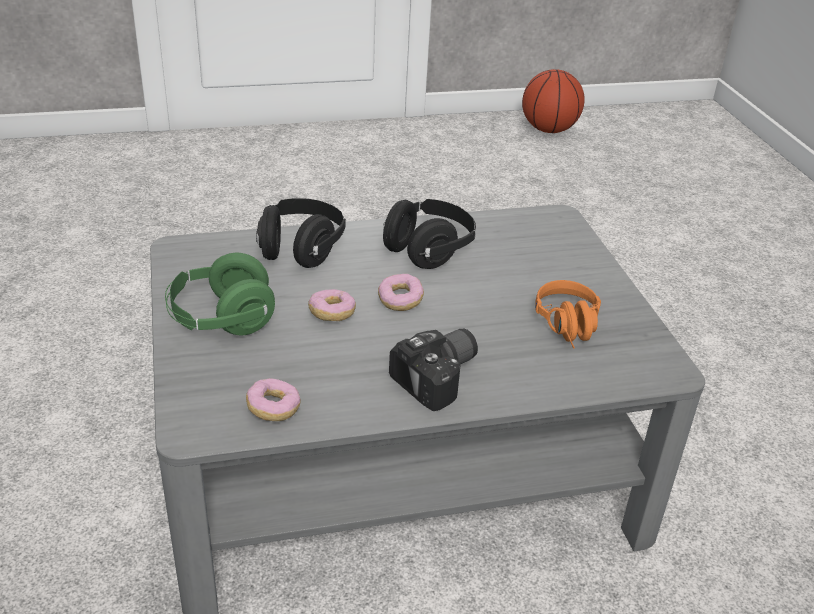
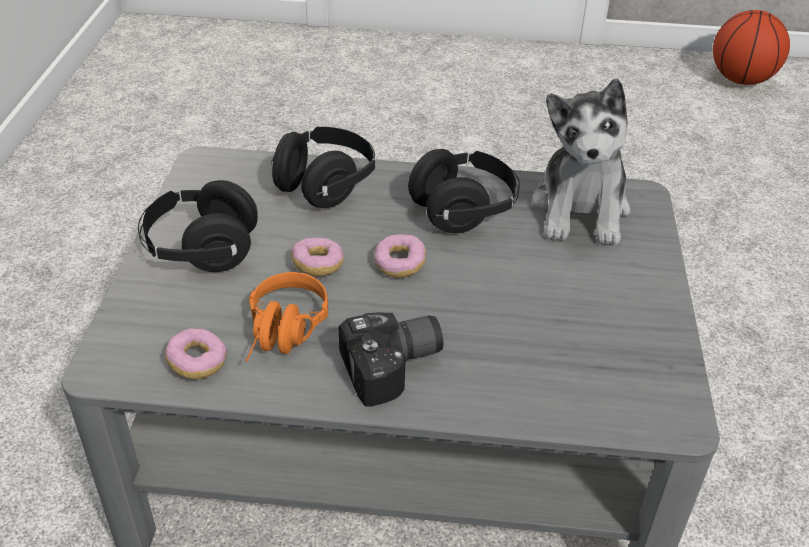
camera: 20 degrees right, 5 degrees up
(221, 320) = (201, 250): green headphones -> black headphones
(520, 234) = (581, 209): none -> plush toy
(570, 329) = (579, 339): orange headphones -> orange headphones (284, 334)

